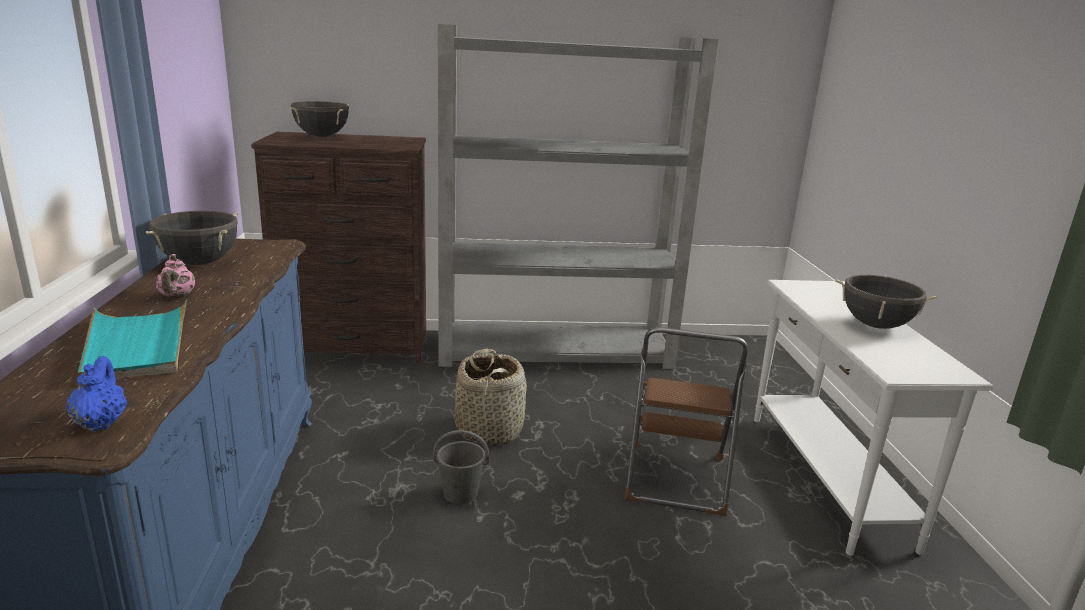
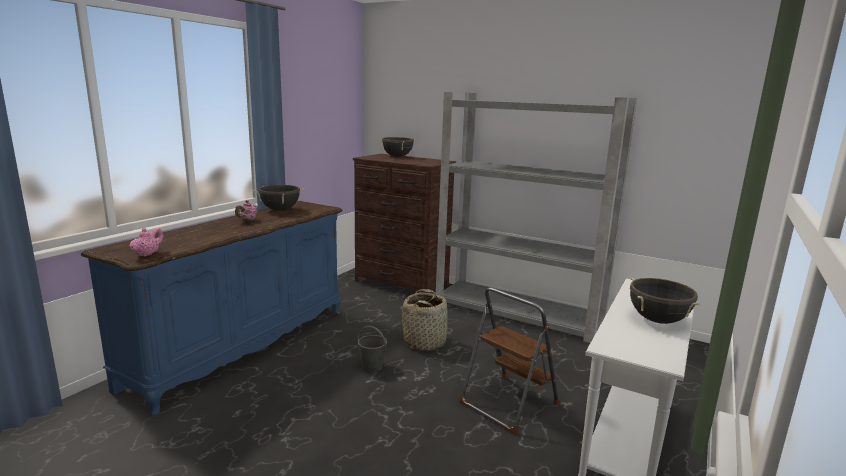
camera: 35 degrees right, 5 degrees down
(101, 422) = (148, 254): blue teapot -> pink teapot
(137, 345) = (202, 234): turquoise tray -> none

